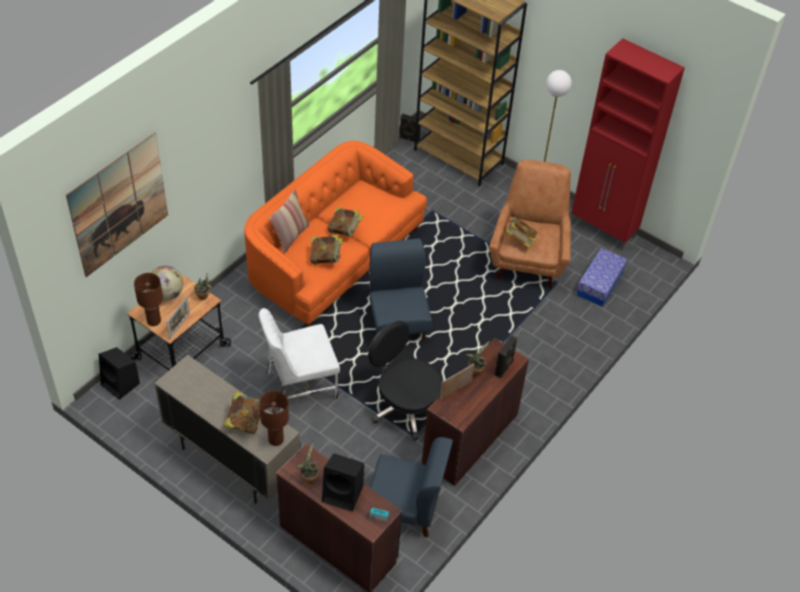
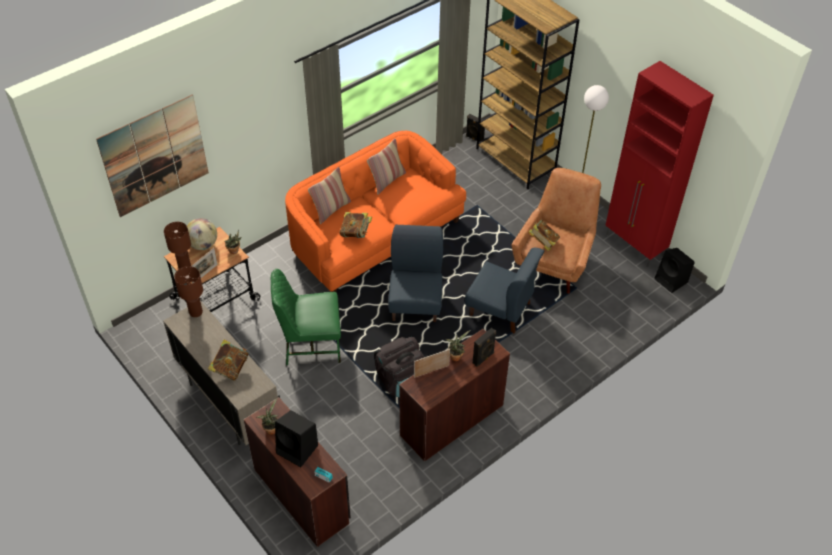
camera: 15 degrees right, 0 degrees up
(121, 384) = (156, 319): black speaker -> black speaker (672, 281)
(276, 440) = (253, 389): brown table lamp -> brown table lamp (196, 312)
(300, 384) = (311, 344): white chair -> green chair
(341, 197) = (387, 181): none -> pillow
(345, 231) = (381, 211): book -> none
(405, 407) = (400, 381): black office chair -> black backpack
(405, 508) = (372, 474): blue chair -> blue chair (500, 309)
(600, 284) = (617, 295): storage box -> none

